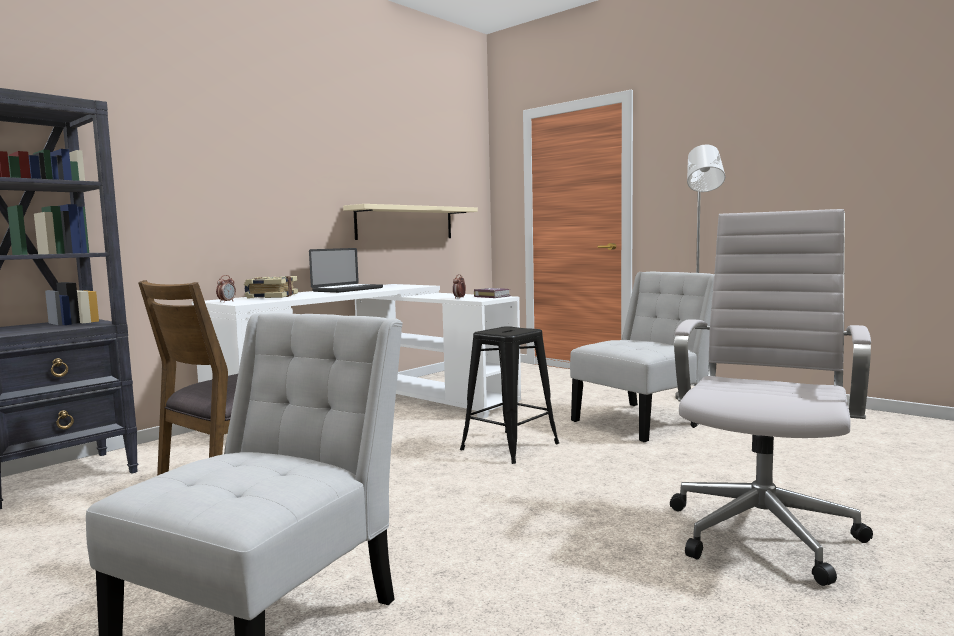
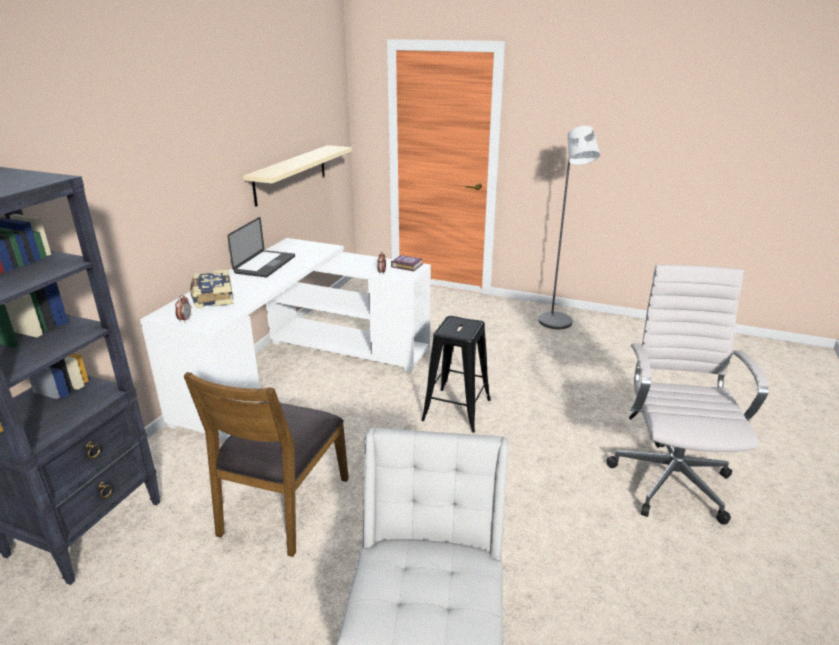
camera: 20 degrees left, 20 degrees up
(644, 420) = (534, 358): white chair -> none

